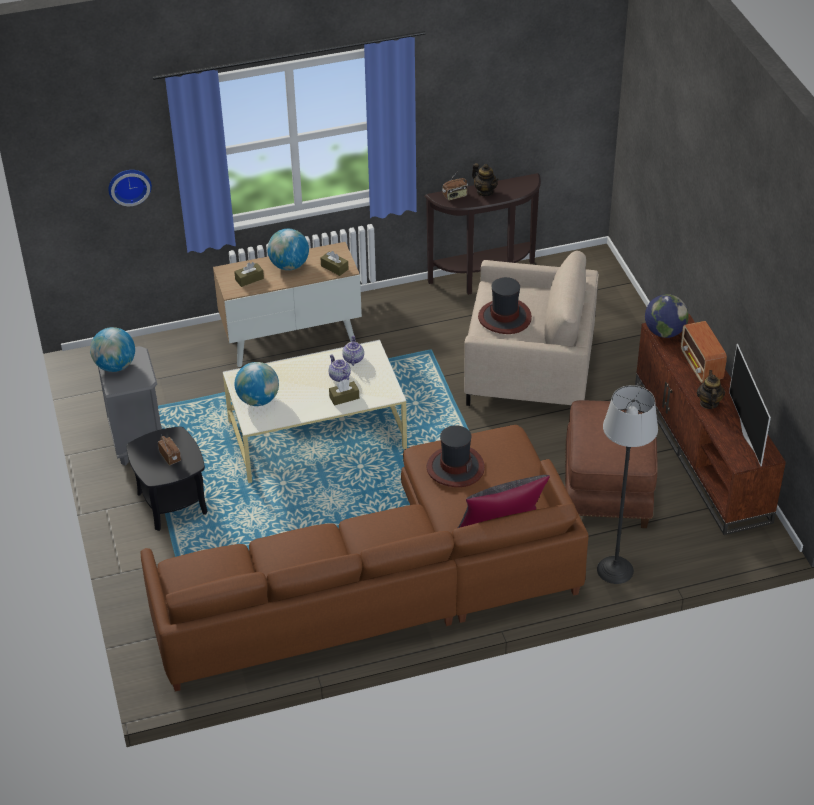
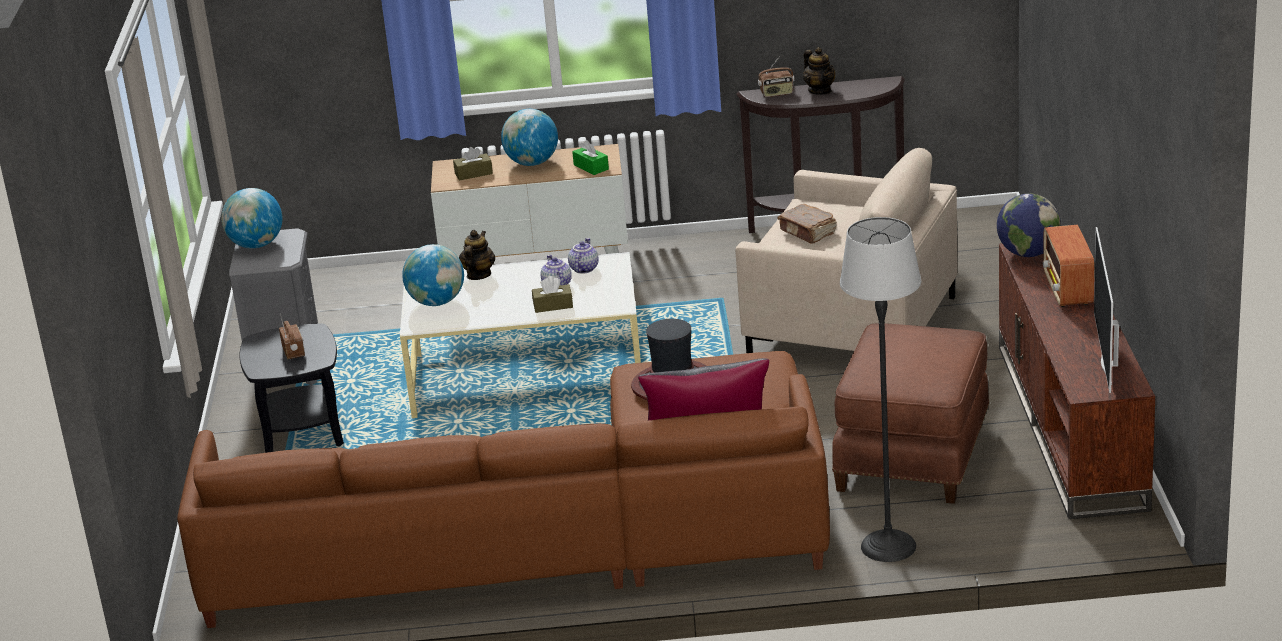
camera: 15 degrees right, 15 degrees down
(129, 185) = (324, 33): wall clock -> none
(334, 267) = (591, 167): brown tissue box -> green tissue box
(505, 317) = (808, 232): hat -> brown book
(709, 403) = (1063, 328): teapot -> teapot (478, 275)

